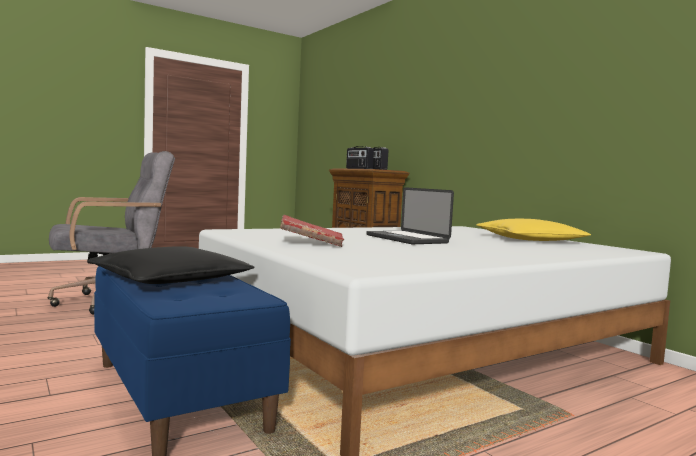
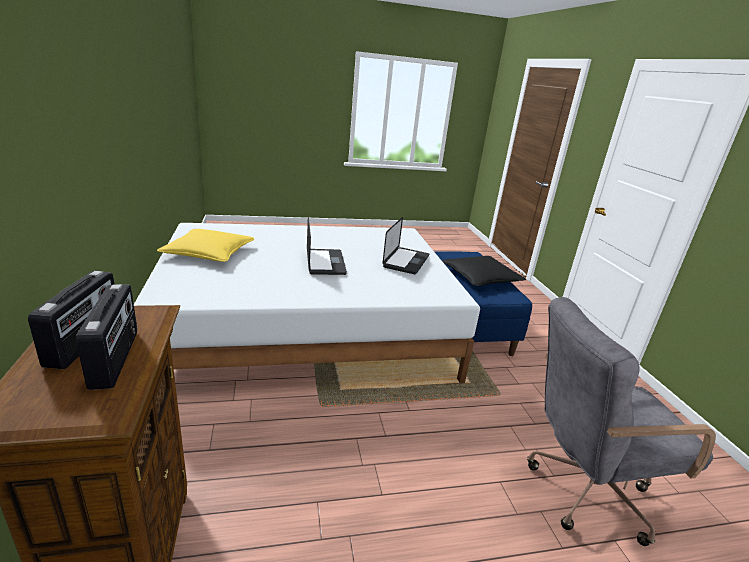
camera: 160 degrees left, 20 degrees up
(311, 243) = (406, 261): red book -> laptop

